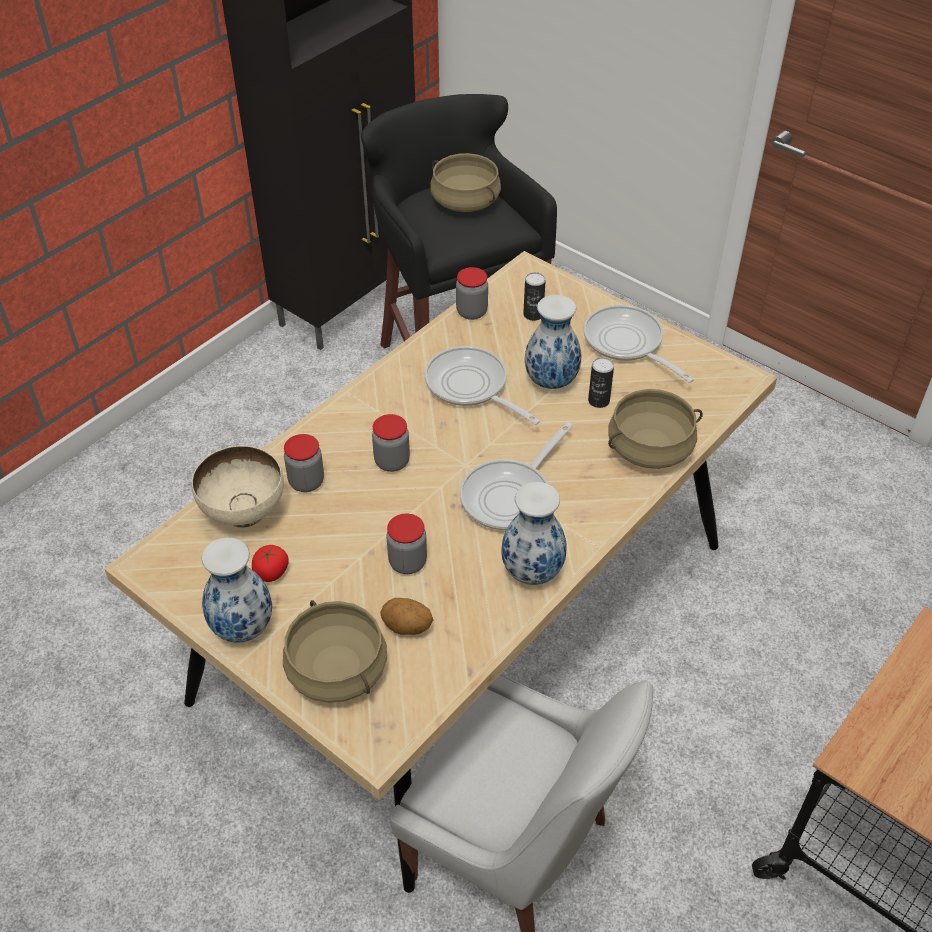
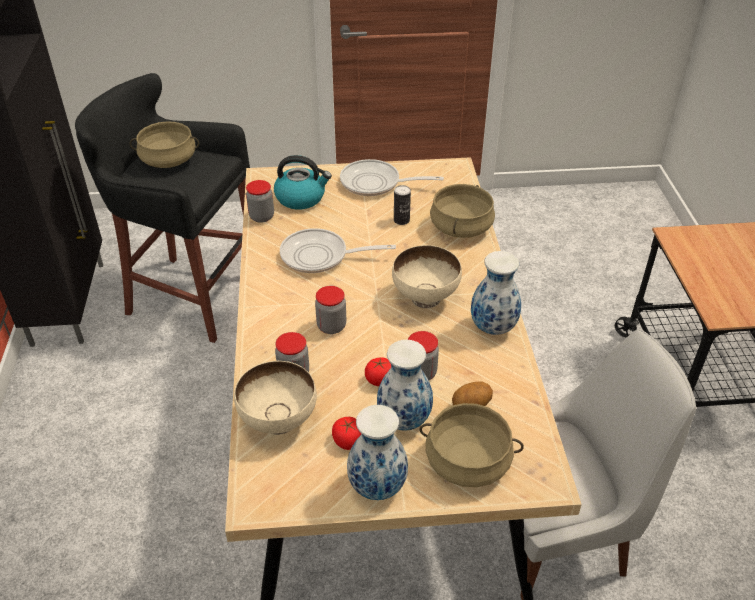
camera: 45 degrees left, 5 degrees down
(365, 541) = (380, 380): none -> tomato
(511, 495) = (425, 297): frying pan -> beige bowl
(533, 314) = (301, 198): can -> kettle
(551, 382) = (362, 227): vase -> vase (404, 421)

